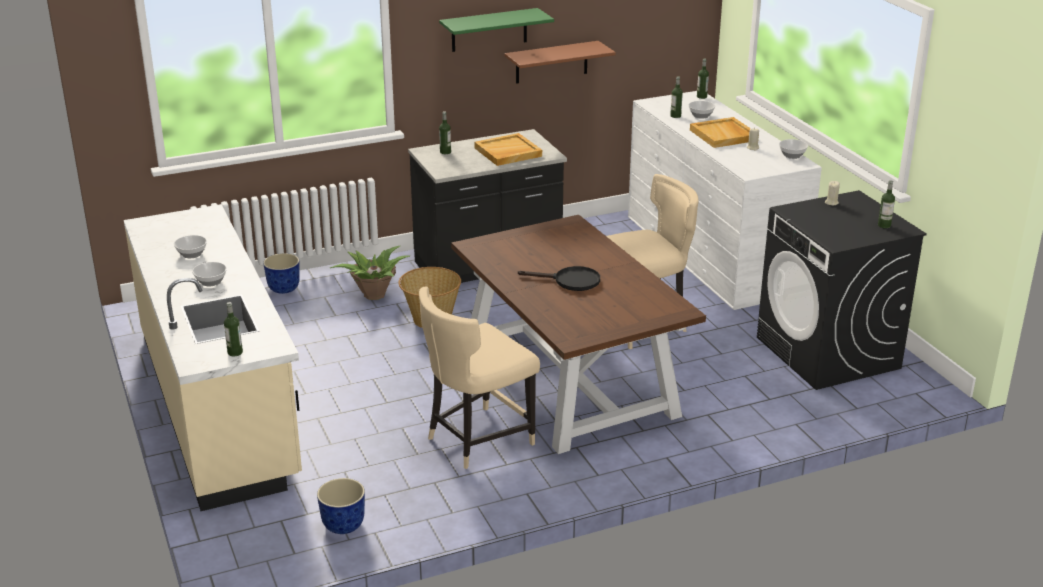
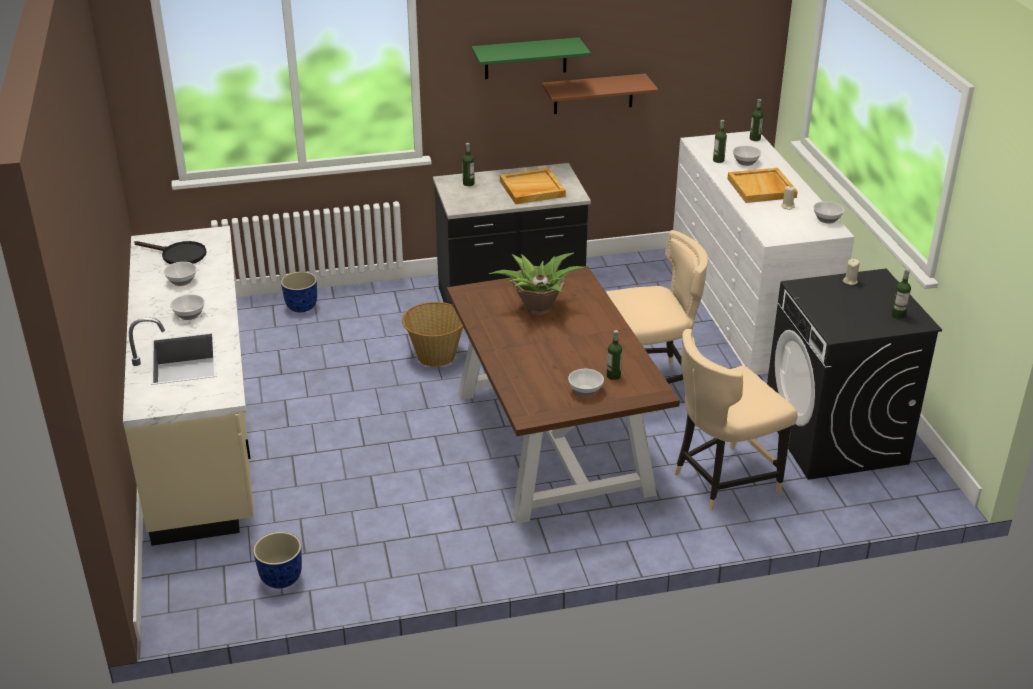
camera: 10 degrees right, 5 degrees up
(235, 352) = (185, 399): bottle -> bottle (613, 376)
(373, 295) = (386, 322): potted plant -> potted plant (537, 308)
(477, 440) = (440, 498): beige chair -> beige chair (722, 480)
(570, 281) = (552, 345): black frying pan -> black frying pan (178, 255)
(615, 315) = (584, 391): none -> bowl

